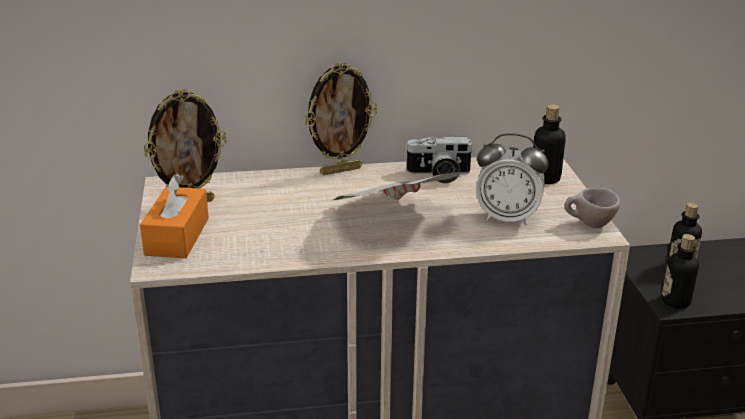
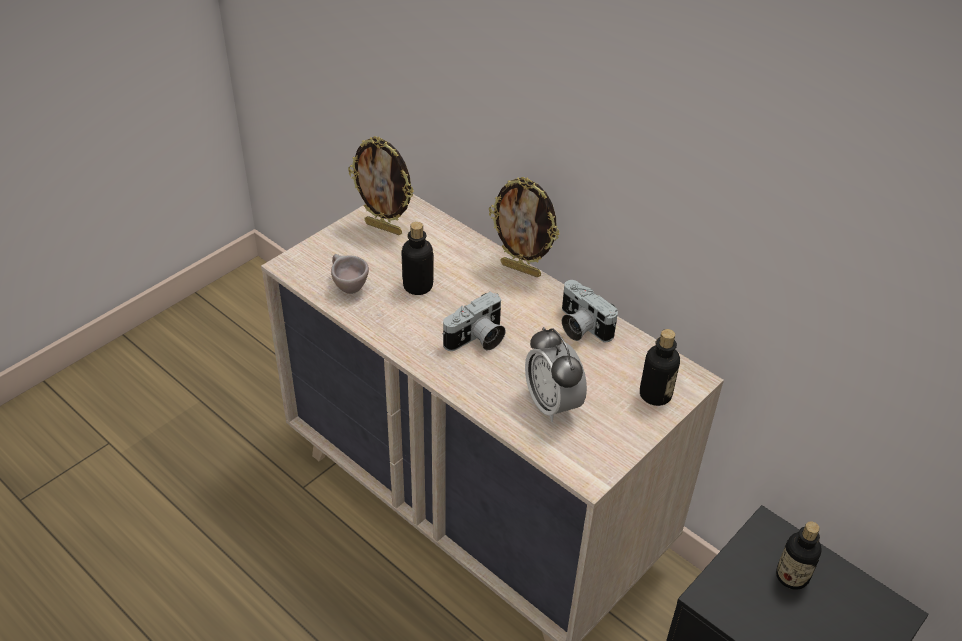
camera: 50 degrees right, 15 degrees up
(177, 236) = (334, 250): orange tissue box -> none
(394, 218) = (477, 340): newspaper -> camera
(589, 225) = (598, 461): beige cup -> beige cup (347, 286)
(675, 301) = (722, 598): bottle -> bottle (418, 286)

